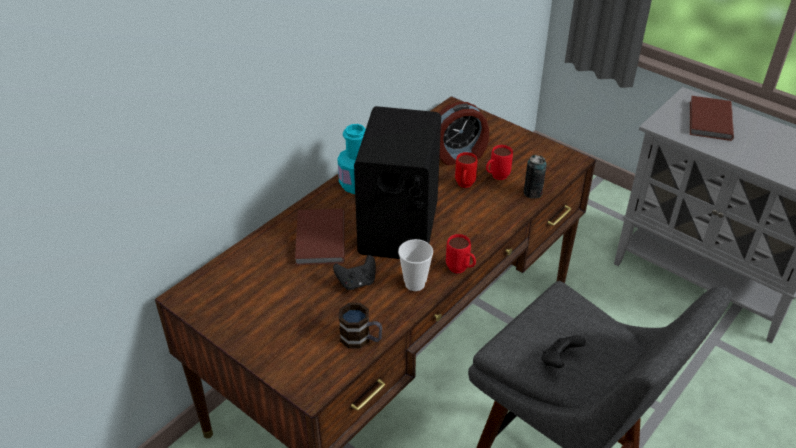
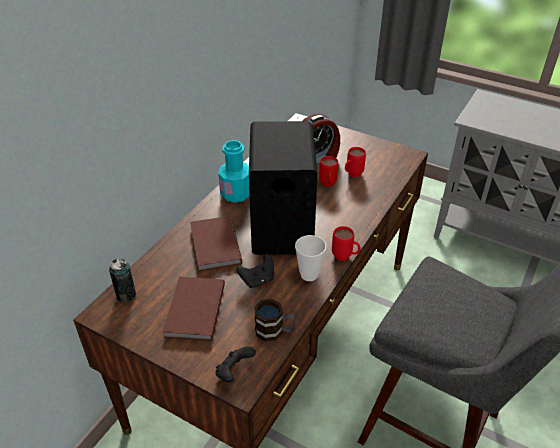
camera: 10 degrees left, 0 degrees up
(532, 193) = (386, 185): can -> can (126, 295)
(559, 360) = (451, 326): black game controller -> black game controller (234, 372)
(708, 120) = (506, 113): brown book -> brown book (193, 311)

